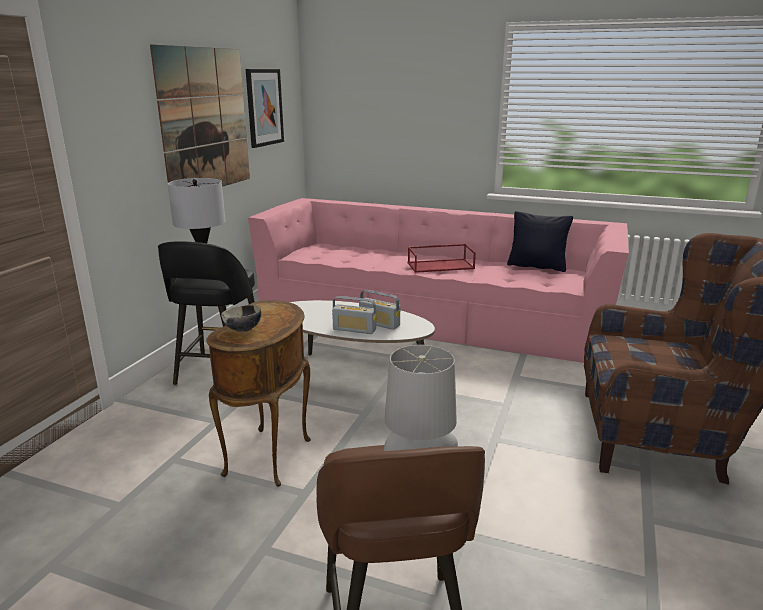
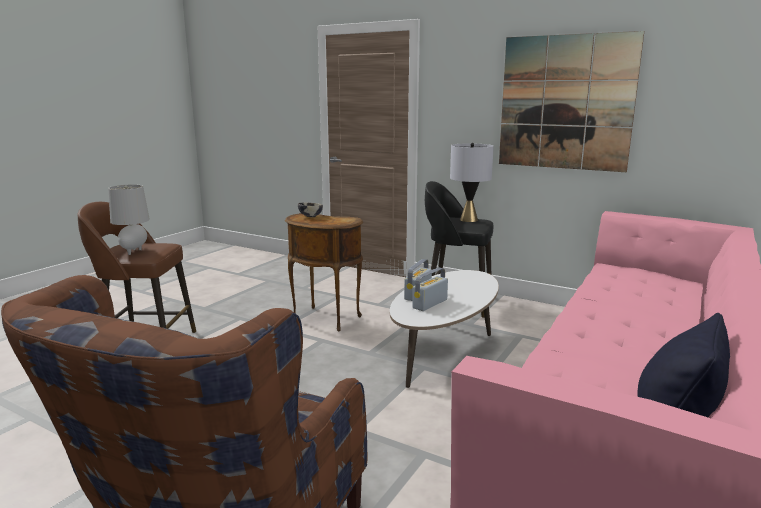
camera: 100 degrees right, 5 degrees down
(264, 107) = (689, 97): picture -> none
(441, 265) = (603, 332): red tray -> none

